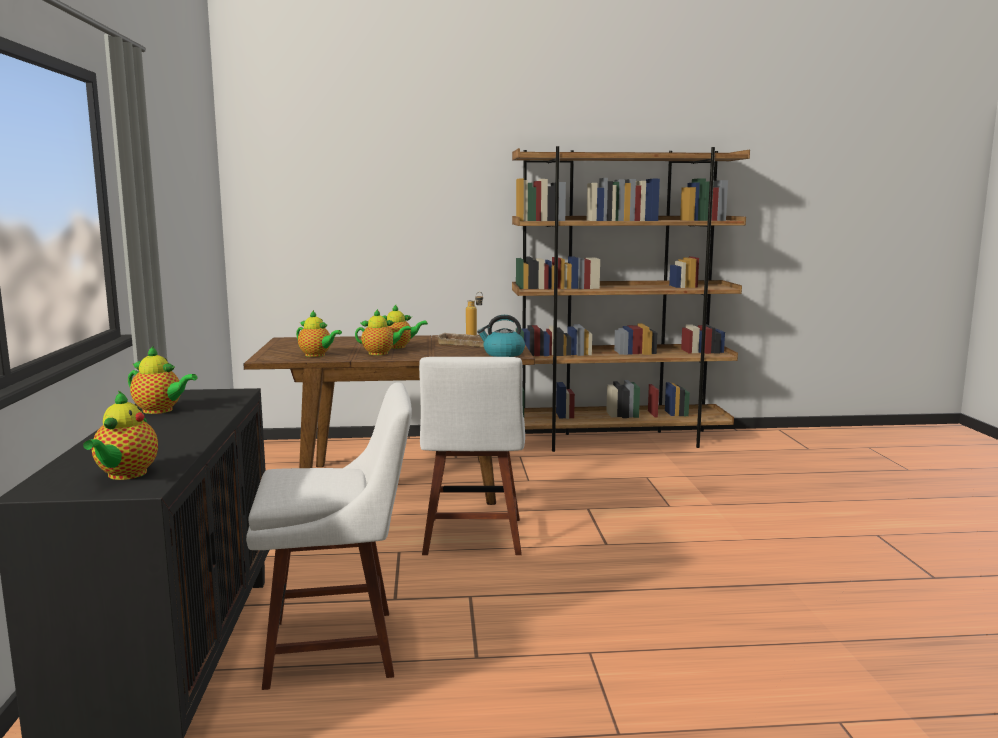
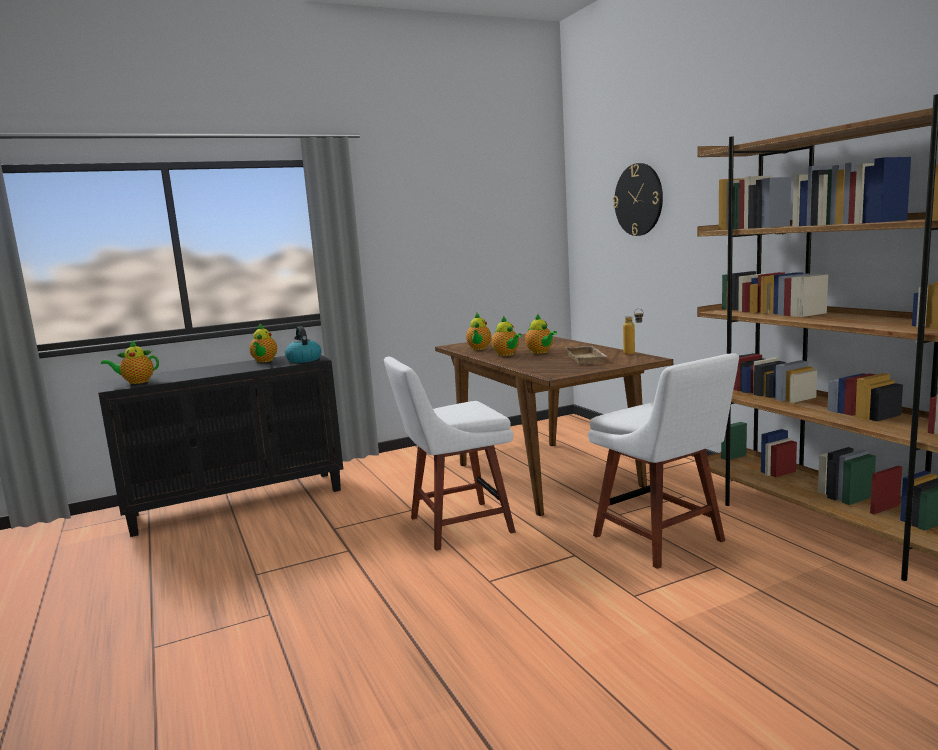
camera: 70 degrees right, 0 degrees up
(340, 647) = (263, 532): white chair -> white chair (662, 540)
(362, 185) = (638, 199): none -> wall clock
(503, 354) = (553, 372): kettle -> kettle (303, 360)

